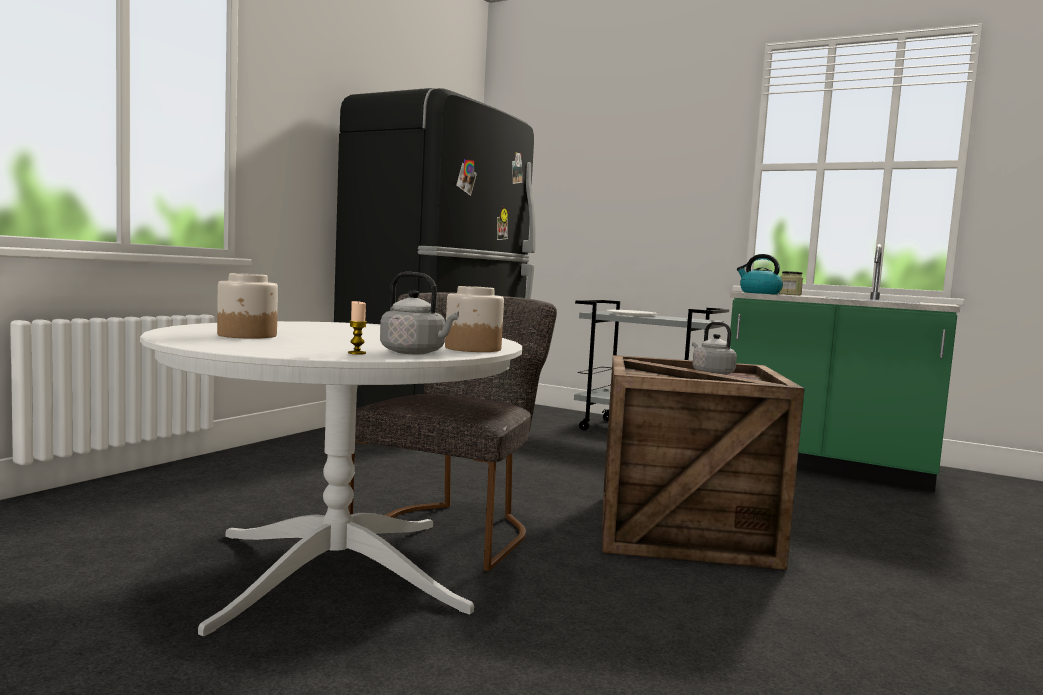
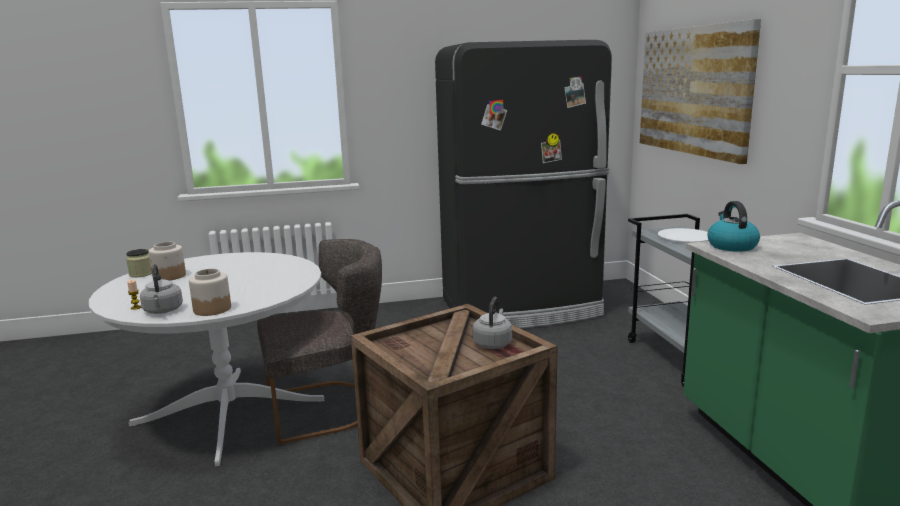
camera: 50 degrees right, 10 degrees up
(578, 188) = (693, 90): none -> picture
(790, 294) = (781, 251): jar -> jar (141, 274)

